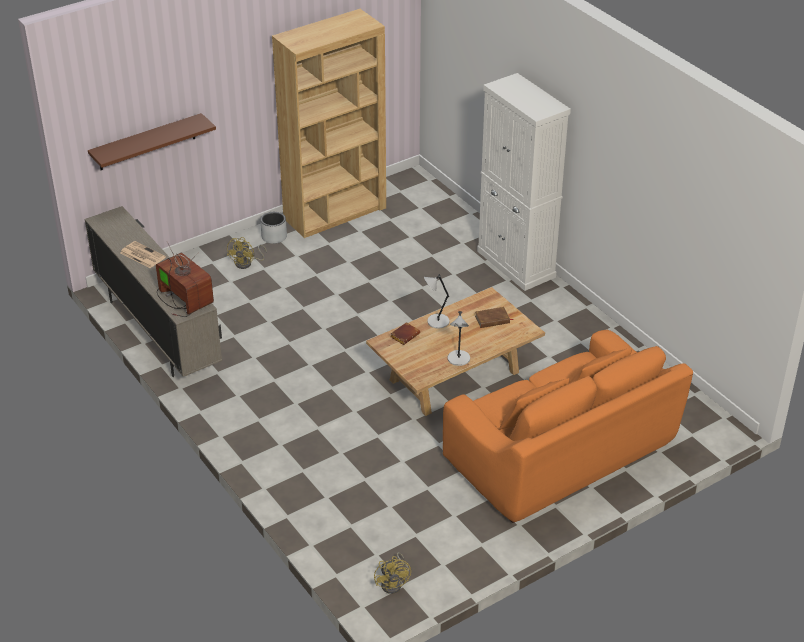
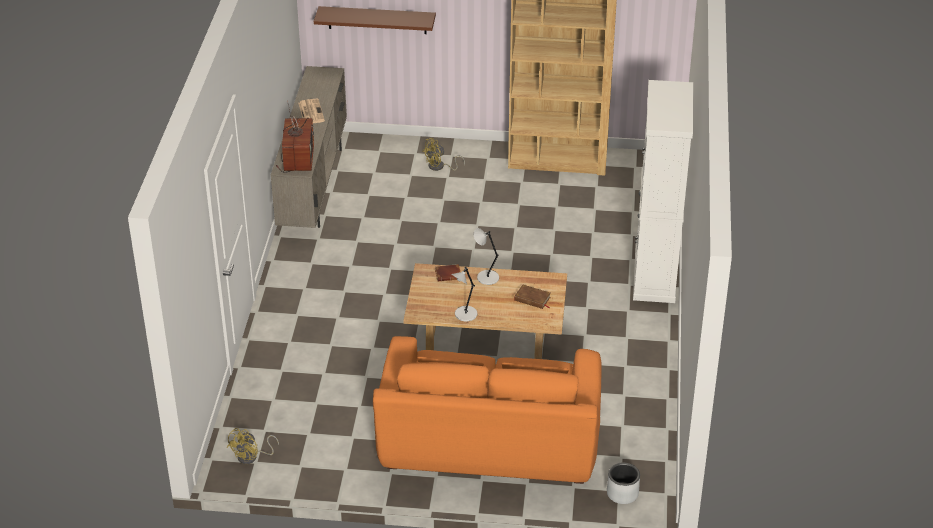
camera: 40 degrees right, 0 degrees up
(274, 237) = (485, 156): grey planter -> grey planter (622, 493)

